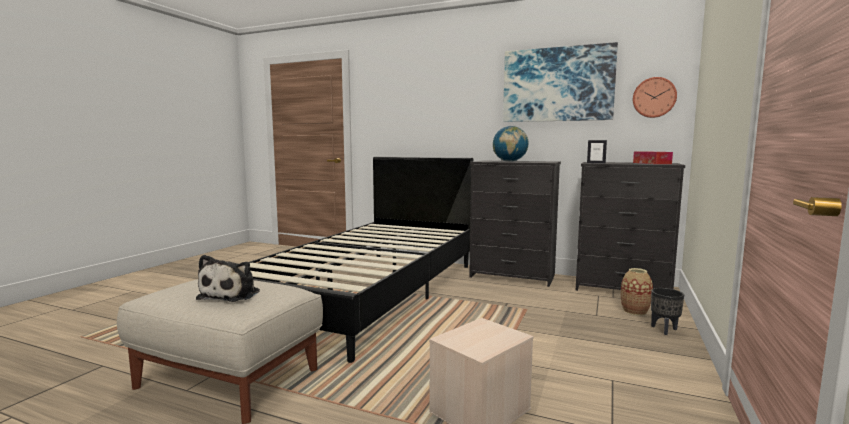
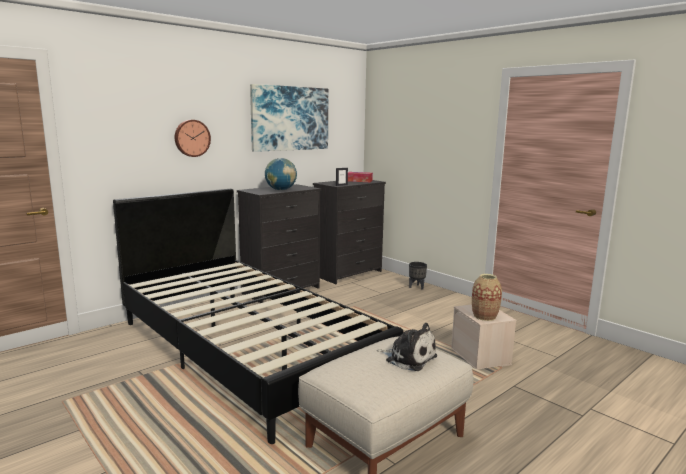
camera: 65 degrees left, 5 degrees up
(634, 311) = (386, 283): vase -> vase (484, 316)
(654, 97) = (346, 132): wall clock -> wall clock (191, 138)

